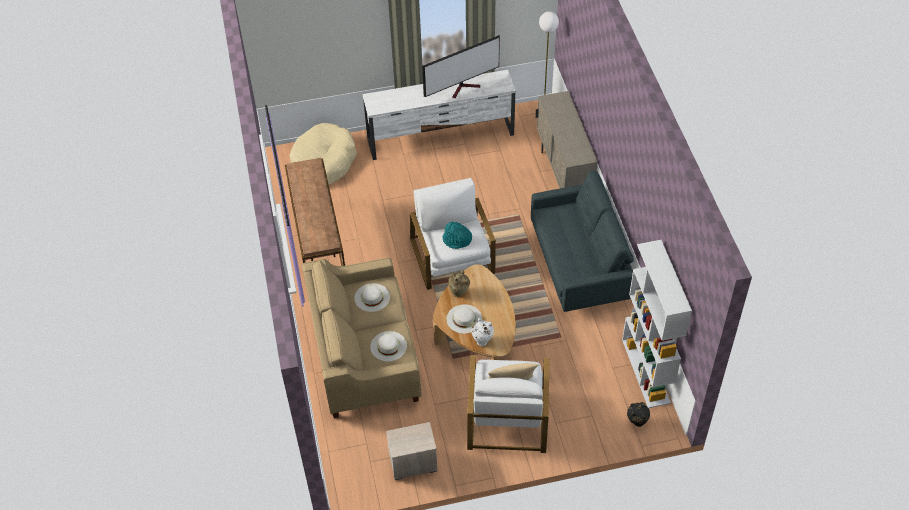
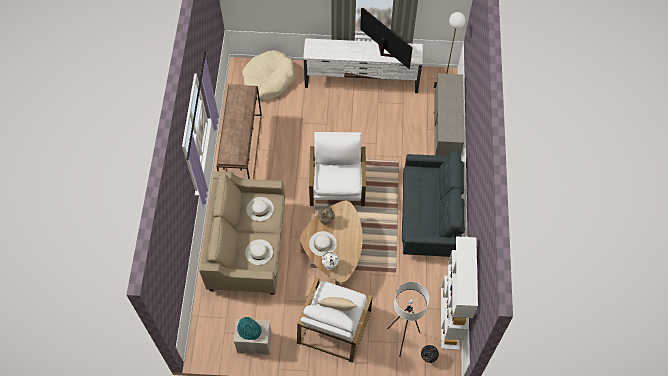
camera: 15 degrees right, 10 degrees up
(457, 240) = (338, 178): turquoise hat -> turquoise hat (249, 330)
(464, 88) = (383, 52): television -> television turned 120 degrees counterclockwise
(597, 410) = (402, 339): none -> white floor lamp

